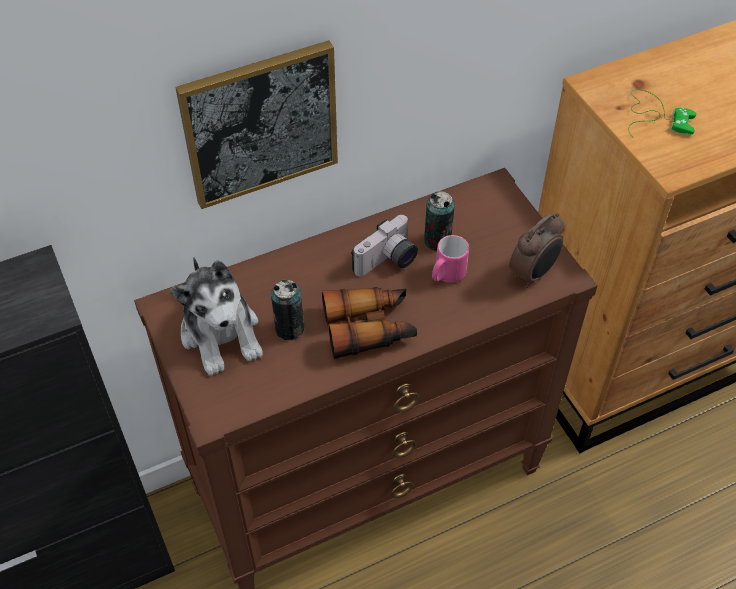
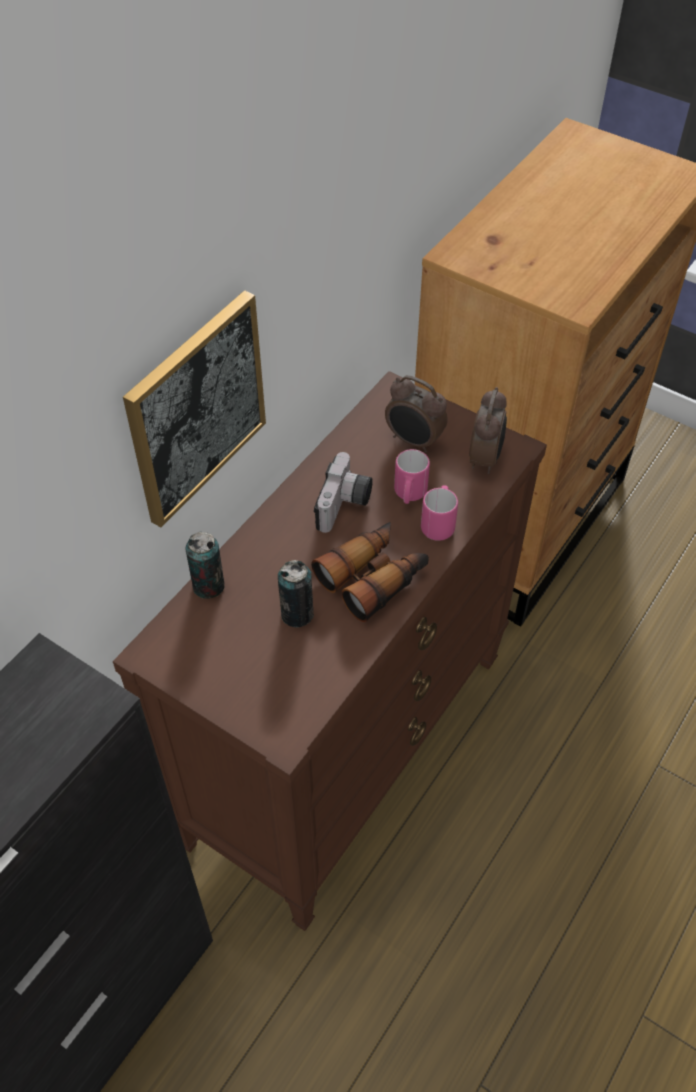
camera: 30 degrees left, 0 degrees up
(221, 333) = (232, 651): plush toy -> none
(437, 241) = (377, 466): can -> can (208, 586)
(454, 310) = (439, 523): none -> pink mug
(482, 234) = (413, 441): none -> alarm clock
(656, 116) = (529, 263): green game controller -> none

